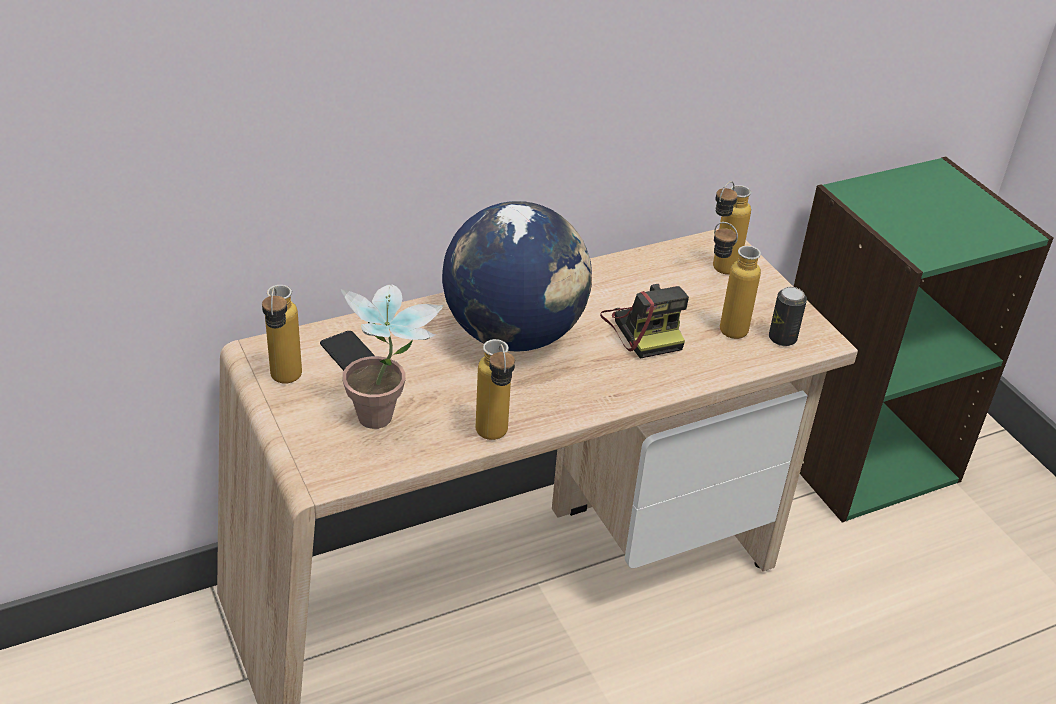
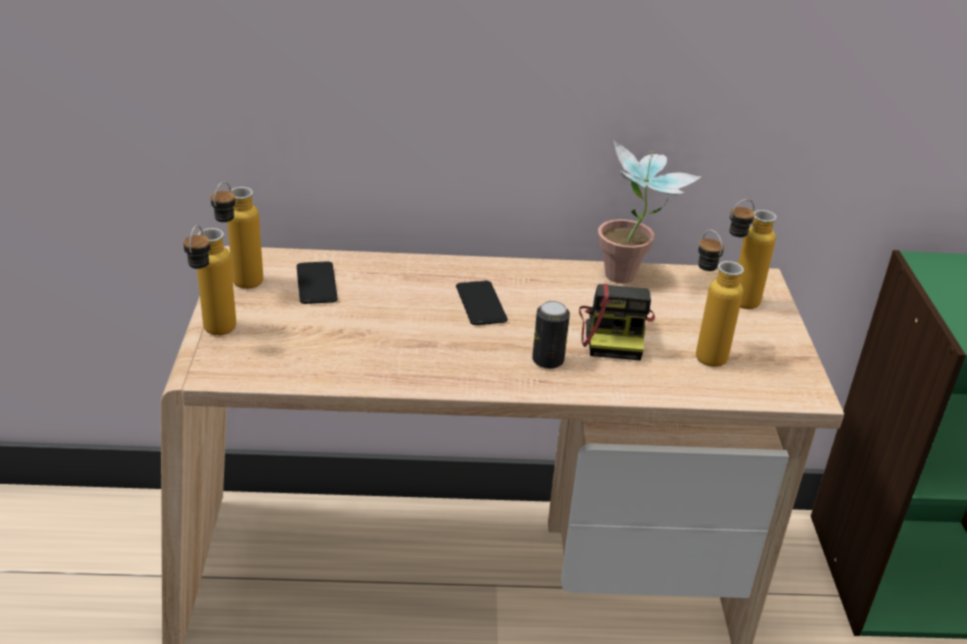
camera: 25 degrees right, 5 degrees down
(388, 420) = (304, 341): potted plant -> potted plant (630, 280)
(494, 439) = (388, 384): bottle -> bottle (214, 335)
(514, 334) = (481, 304): globe -> phone
(782, 338) = (761, 379): can -> can (548, 361)

